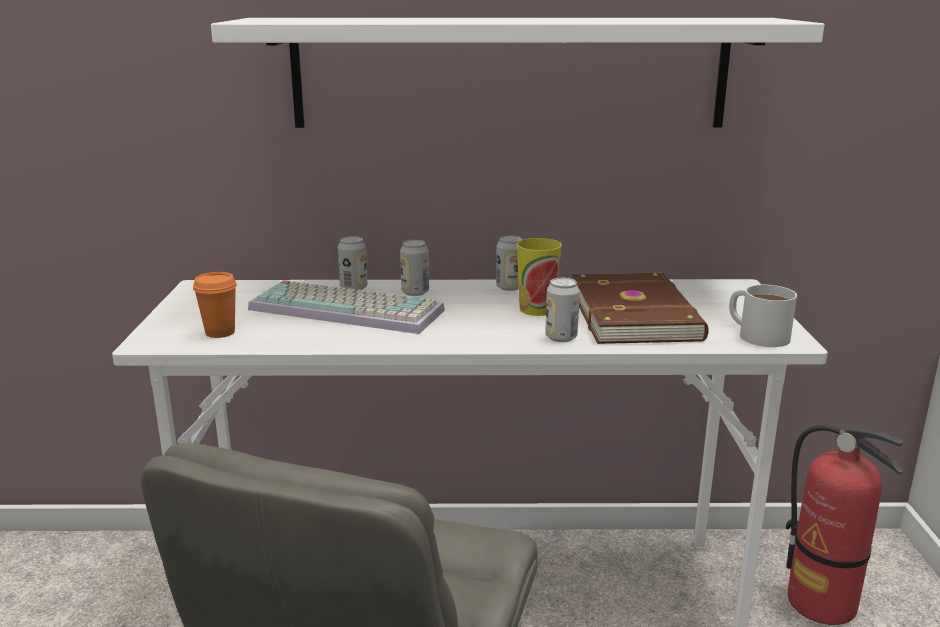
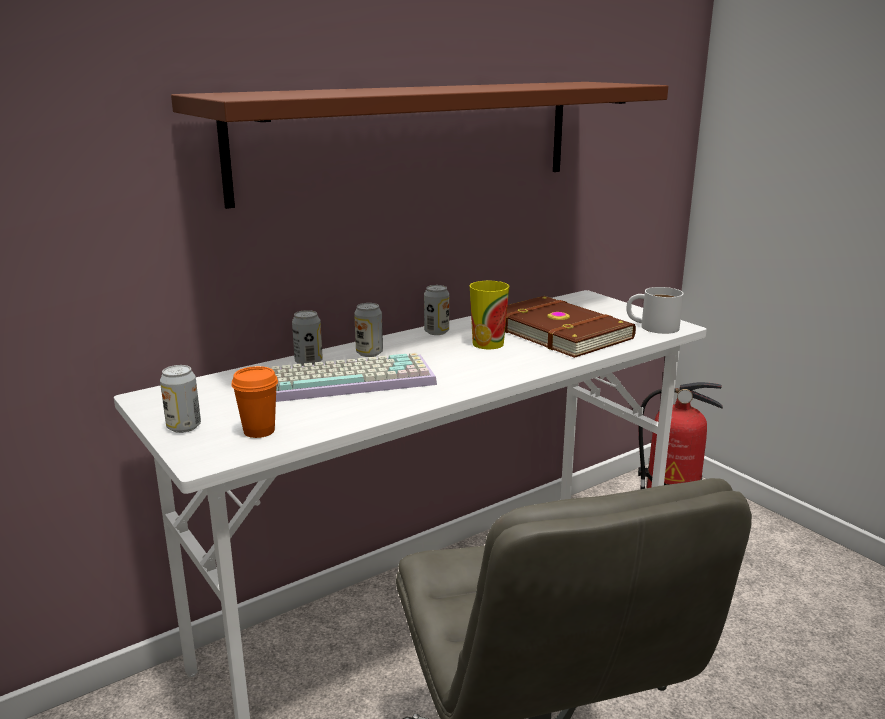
camera: 35 degrees left, 0 degrees up
(509, 73) = (412, 138): white shelf -> brown shelf
(561, 337) = (542, 360): can -> can (184, 427)

